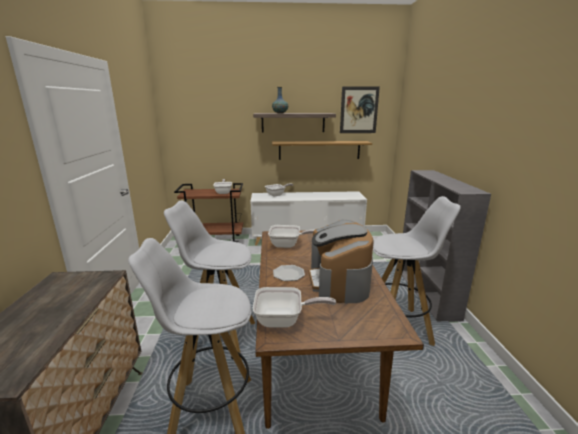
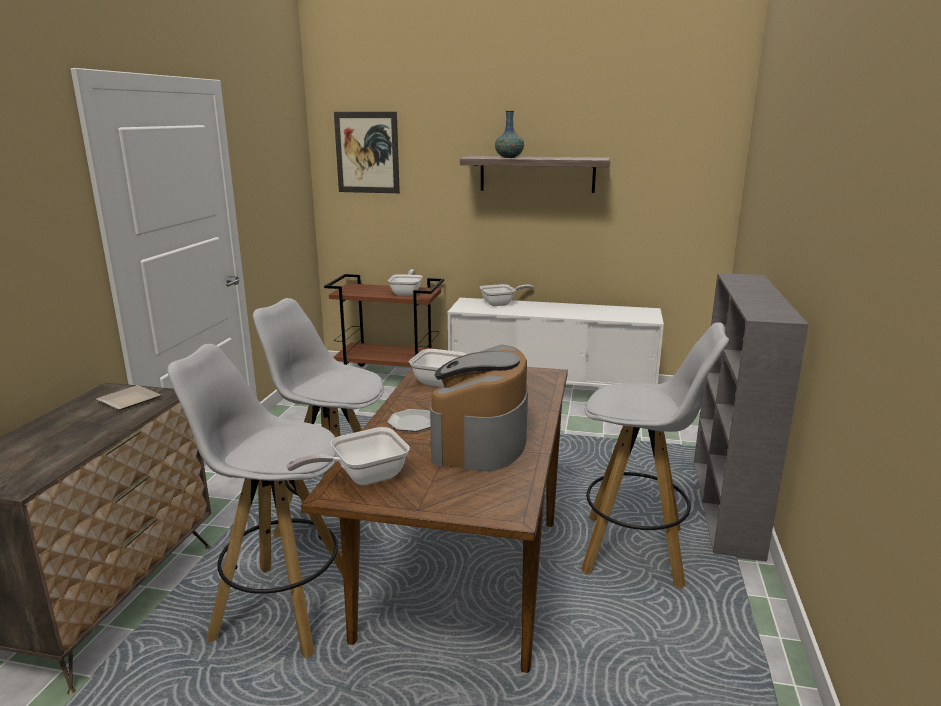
camera: 15 degrees right, 0 degrees up
(81, 284) = (131, 400): none -> plate
(284, 320) = (362, 477): frying pan -> frying pan turned 135 degrees clockwise
(319, 150) = (585, 226): shelf -> none
(359, 110) = (664, 153): picture -> picture (367, 152)

